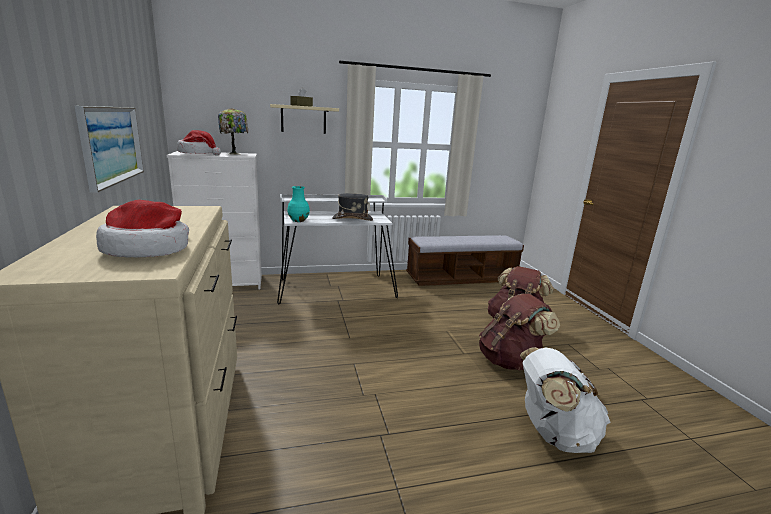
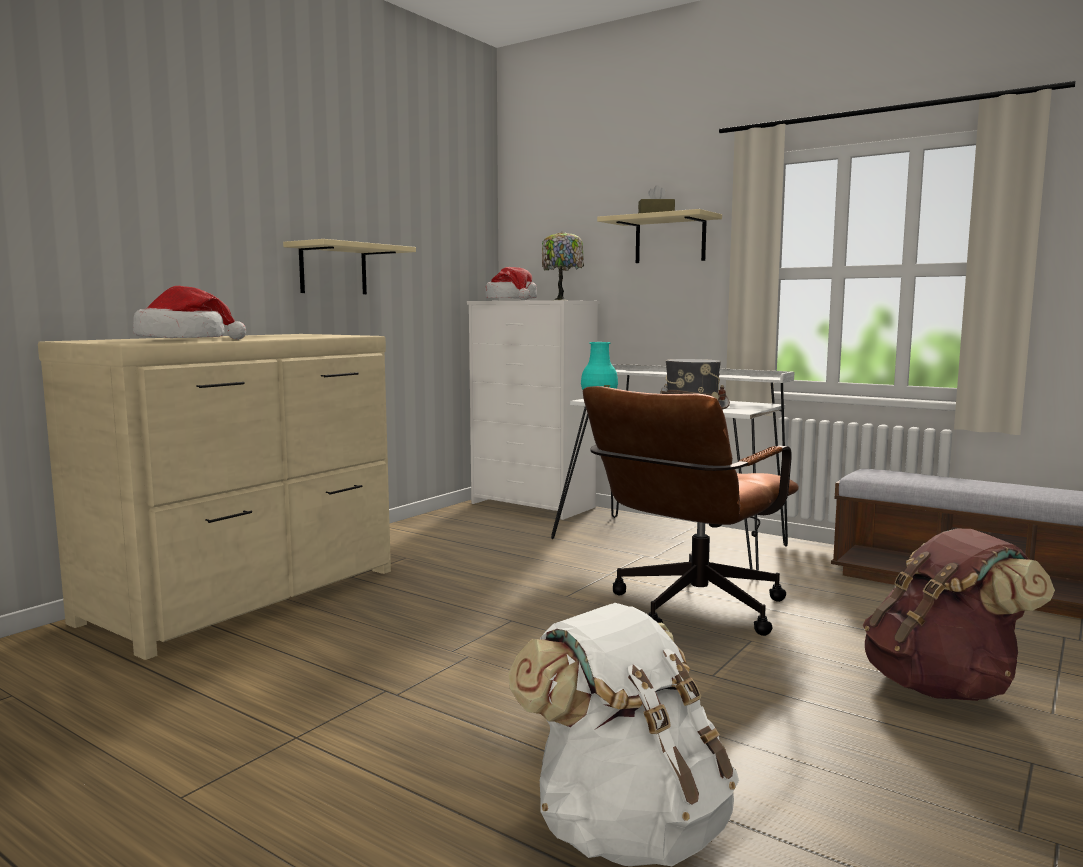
camera: 50 degrees right, 10 degrees down
(111, 144) = (333, 269): picture -> beige shelf
(406, 325) = (689, 611): none -> brown office chair
(510, 361) = (787, 720): brown backpack -> none

